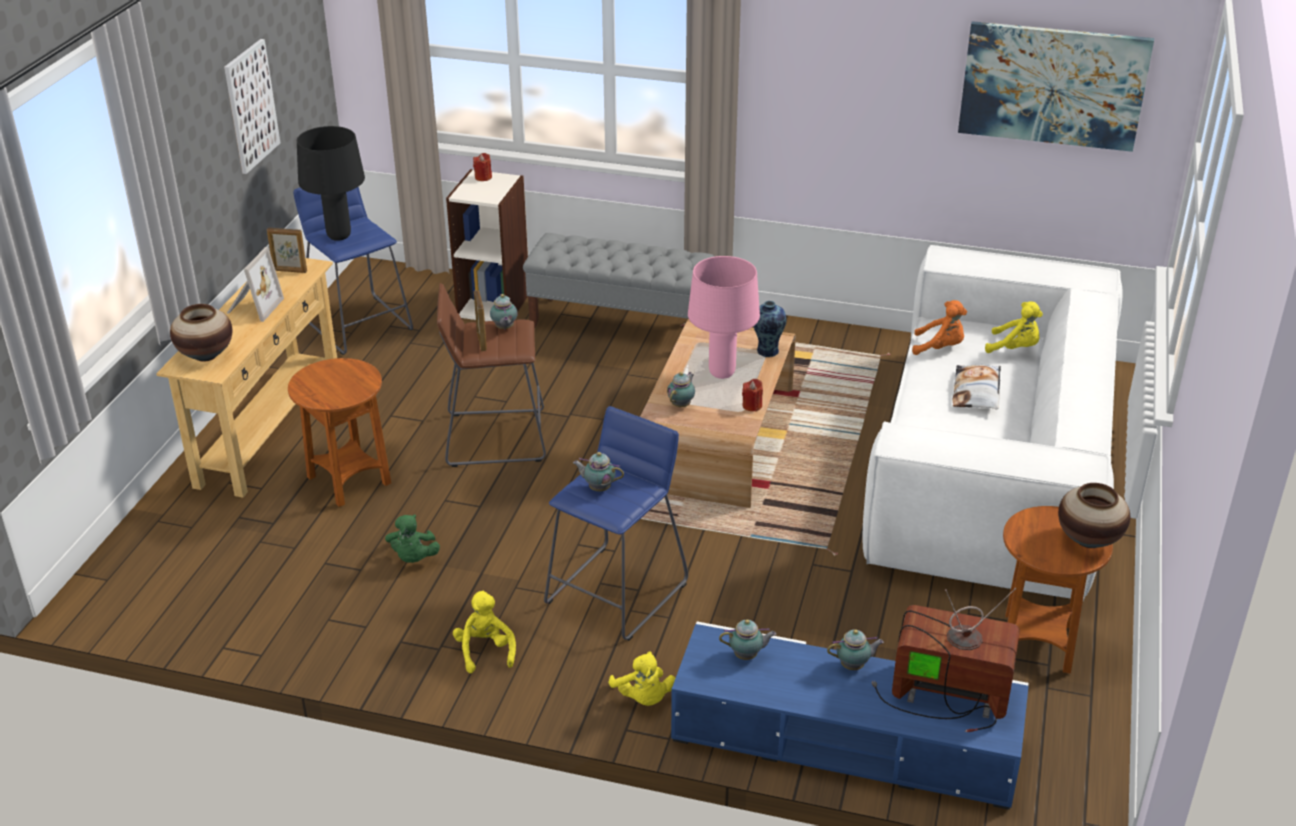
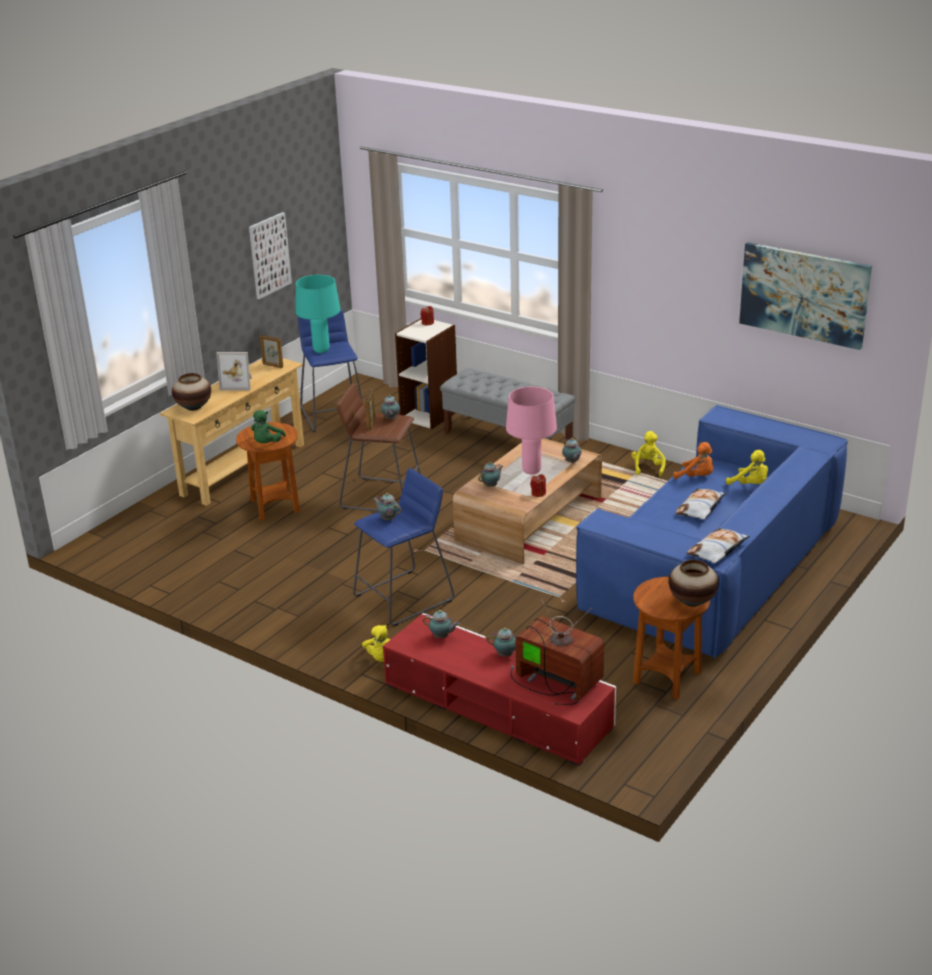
camera: 20 degrees right, 5 degrees down
(253, 307) = (238, 383): picture frame -> picture frame turned 60 degrees clockwise
(339, 236) = (321, 350): black table lamp -> turquoise table lamp
(413, 558) = (289, 556): green plush toy -> green plush toy (267, 443)
(485, 651) = (302, 615): yellow plush toy -> yellow plush toy (648, 468)
(767, 351) = (572, 462): vase -> teapot
(845, 738) = (497, 706): blue tv stand -> red tv stand
(990, 466) = (712, 567): white sofa -> blue sofa
(1080, 457) = (718, 550): none -> pillow

